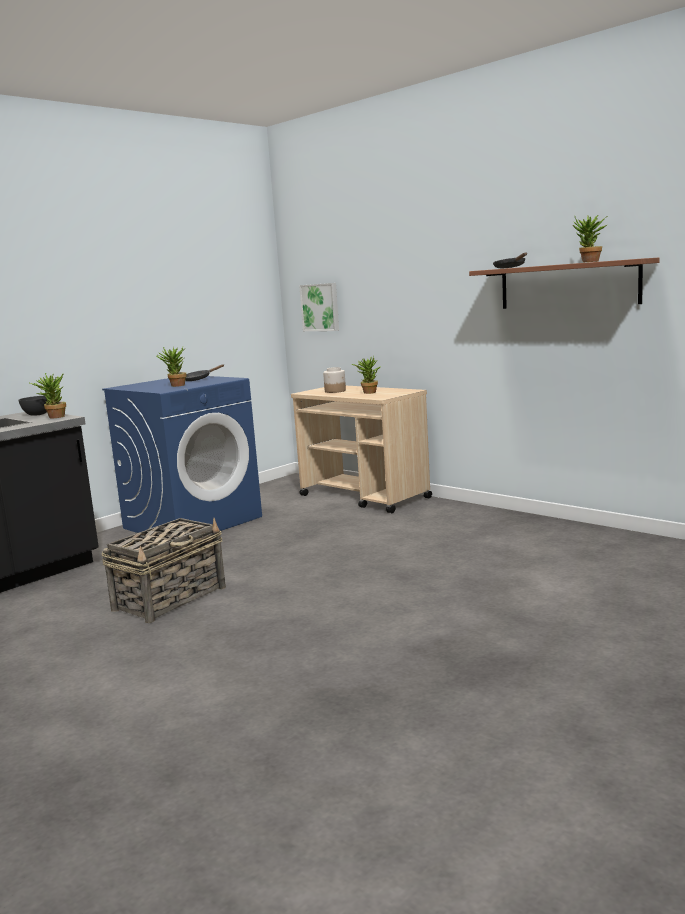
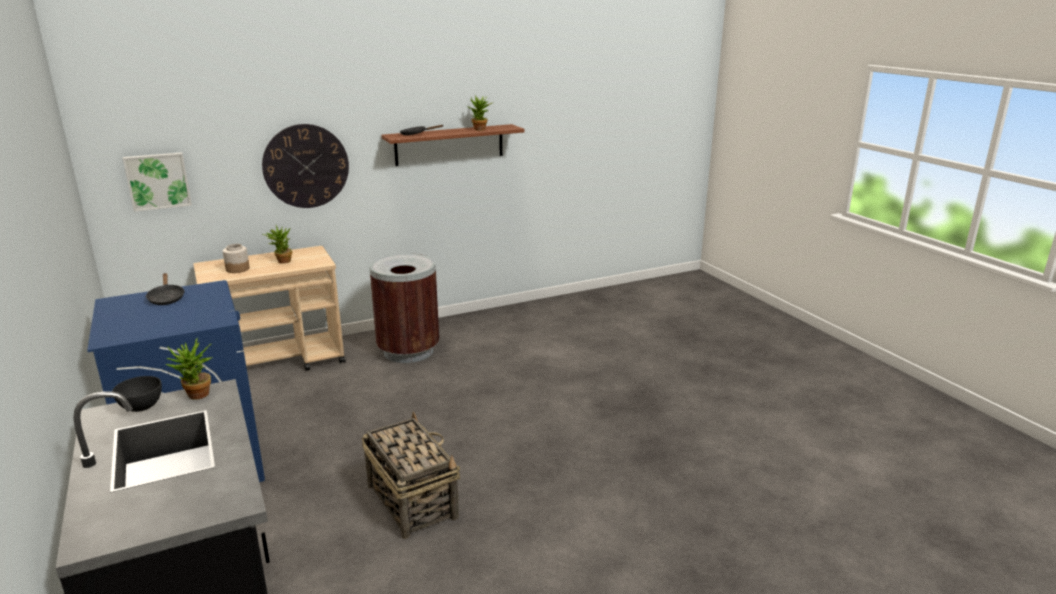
camera: 70 degrees left, 10 degrees up
(175, 386) = (194, 313): potted plant -> none
(420, 302) = (306, 166): none -> wall clock
(447, 526) = (408, 351): none -> brown trash can

